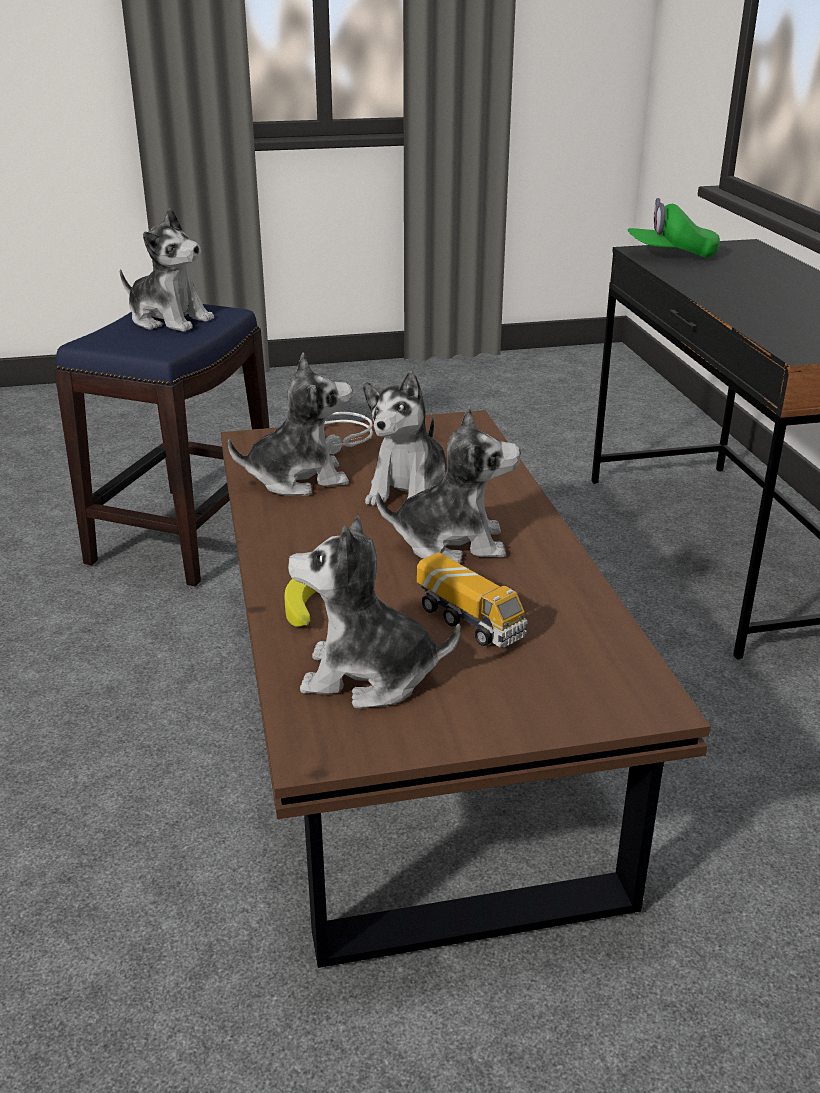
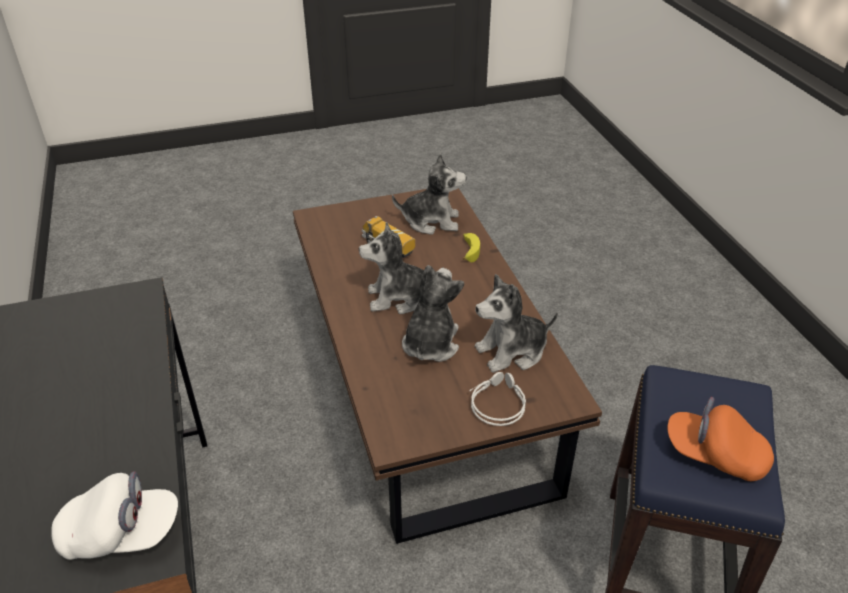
camera: 175 degrees right, 10 degrees up
(169, 320) = (714, 455): plush toy -> orange cap
(671, 255) = (121, 533): green cap -> white cap

